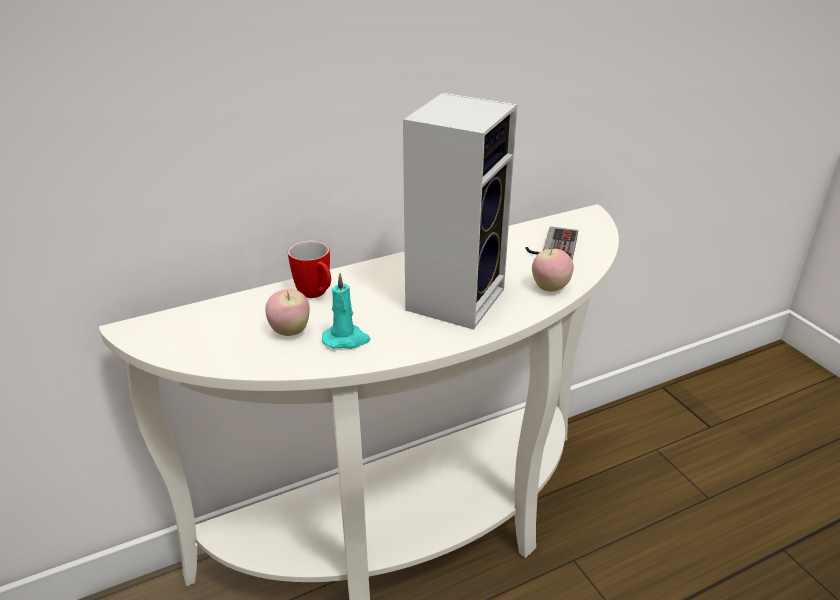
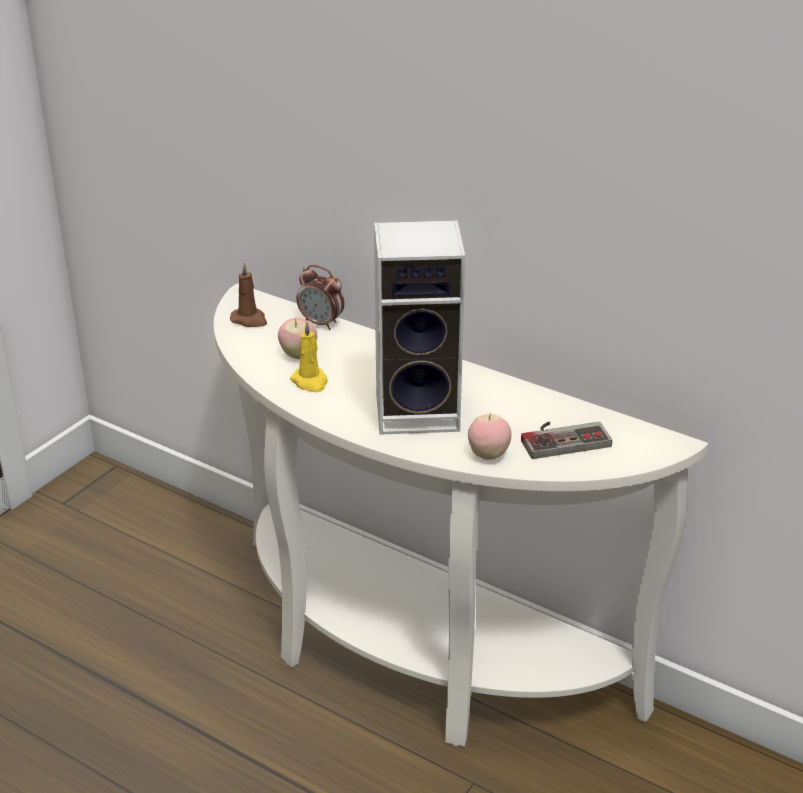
camera: 60 degrees right, 0 degrees up
(185, 340) = (249, 320): none -> brown candle
(249, 300) = (321, 323): none -> alarm clock
(316, 295) = (358, 347): mug -> none
(346, 339) = (310, 382): turquoise candle -> yellow candle

